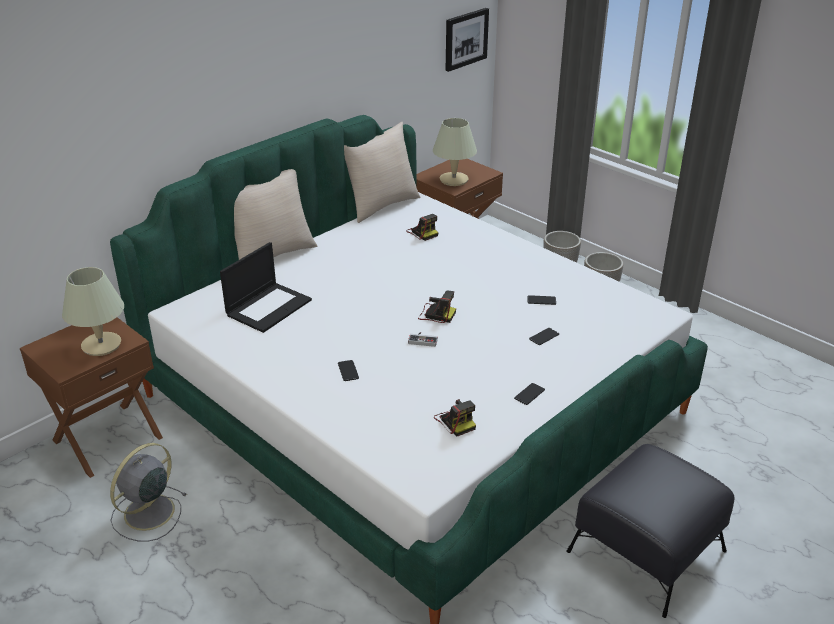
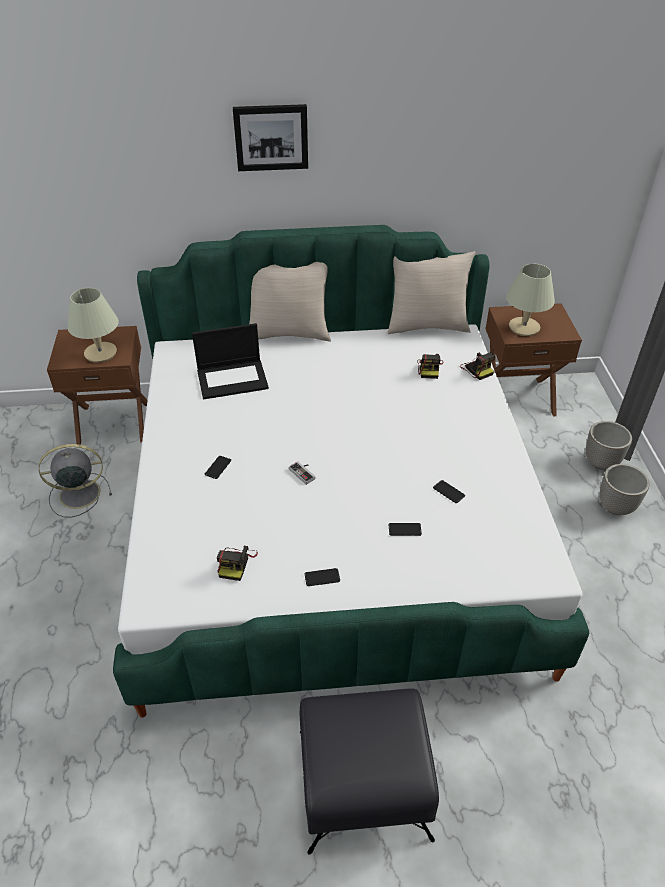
camera: 40 degrees right, 10 degrees up
(436, 314) = (343, 454): camera -> camera (476, 369)
(465, 39) = (600, 183): picture -> picture (271, 137)

